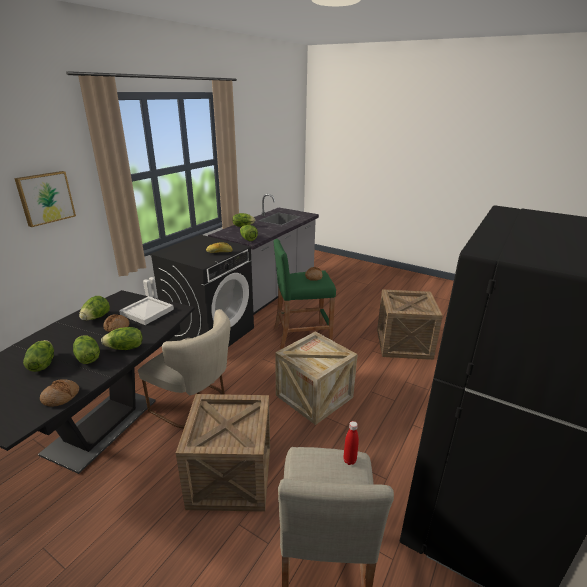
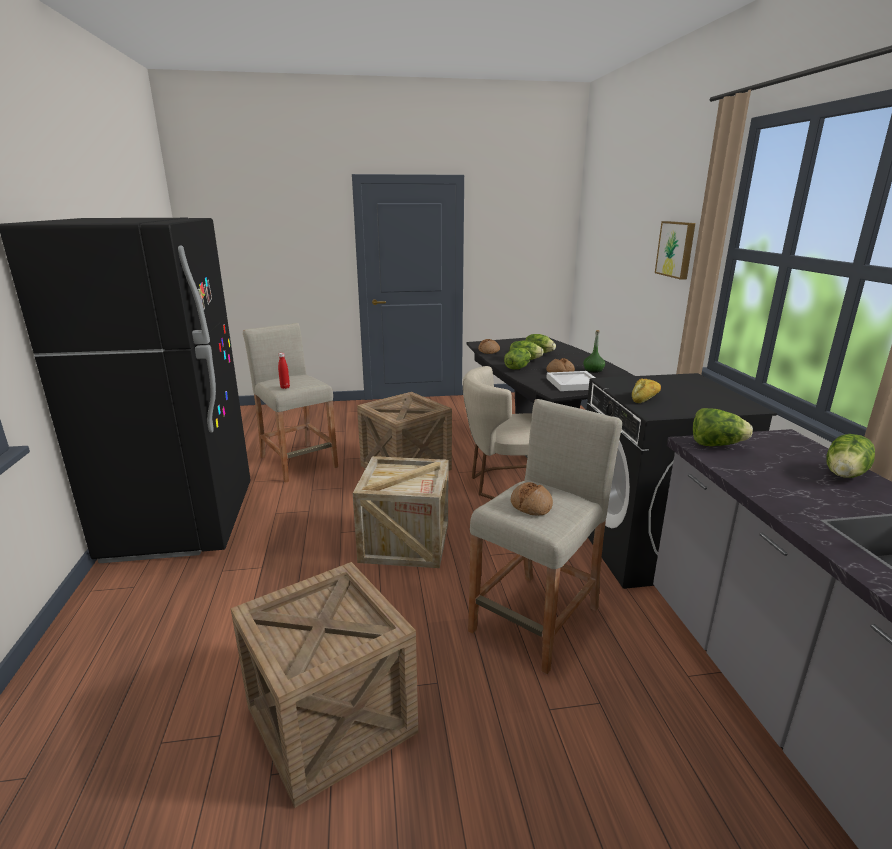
camera: 140 degrees right, 5 degrees down
(96, 318) = (593, 370): lettuce -> green bottle
(302, 335) = (536, 619): green stool -> beige stool

